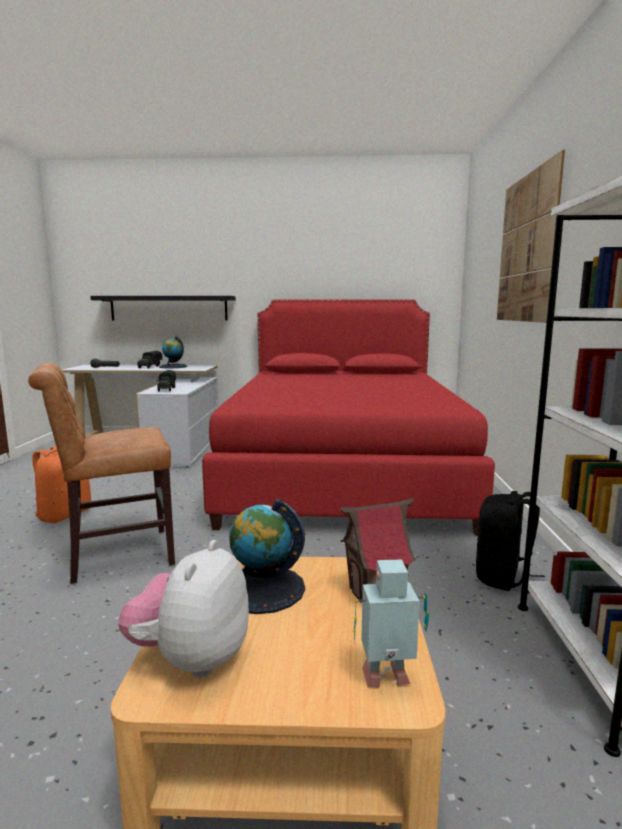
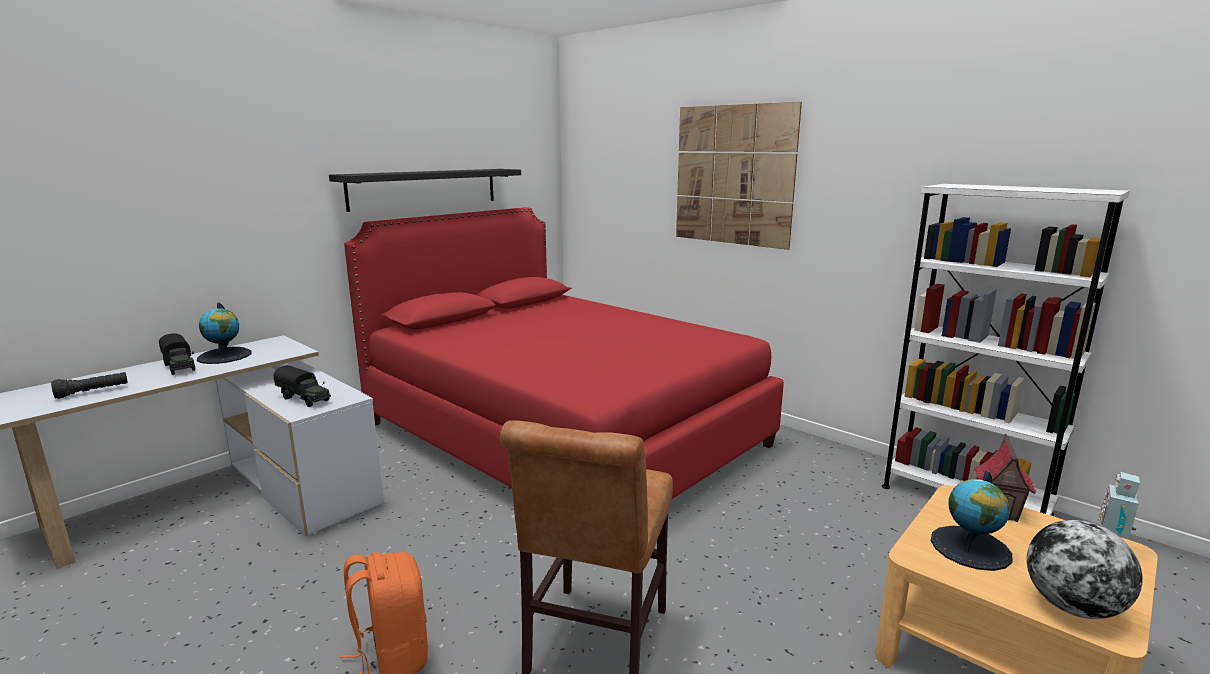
camera: 50 degrees left, 5 degrees up
(168, 308) = (178, 253): black shelf -> black shelf (425, 188)
(191, 659) = (1072, 607): plush toy -> globe
(504, 577) = (842, 472): black backpack -> none

